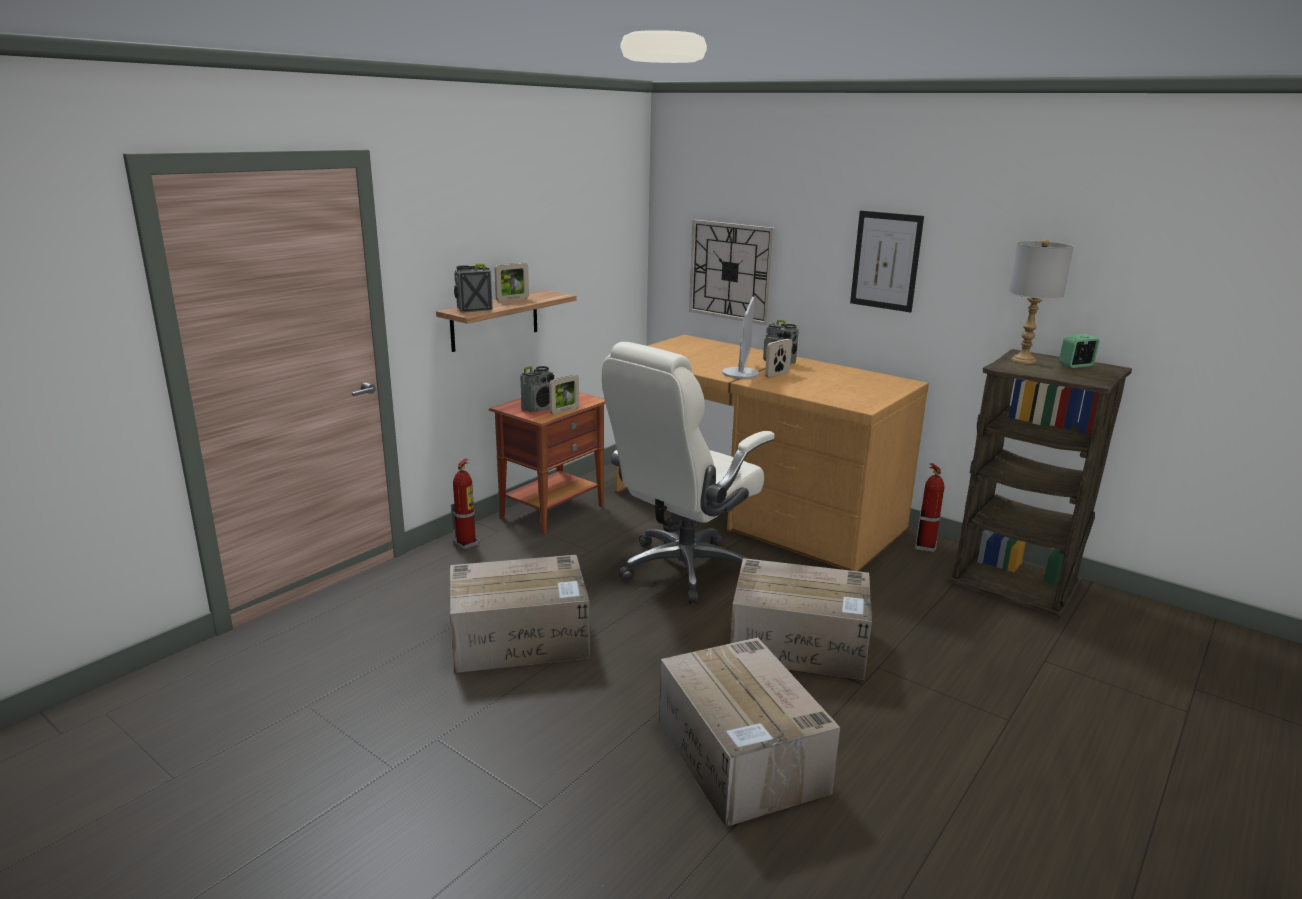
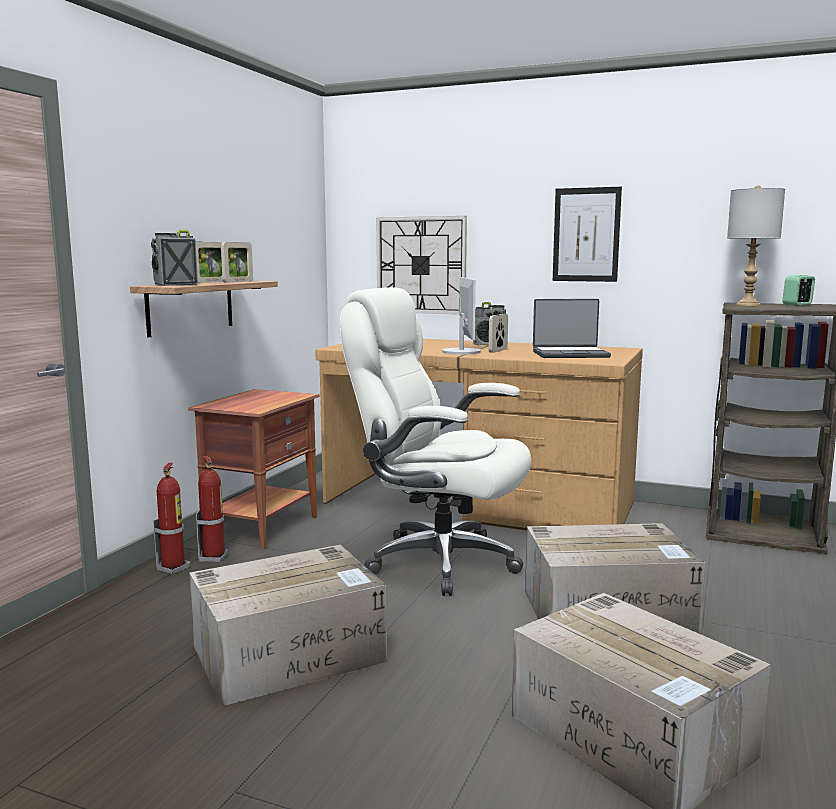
camera: 15 degrees left, 10 degrees down
(539, 408) = (247, 404): radio -> none
(564, 410) = (277, 403): picture frame -> picture frame (238, 282)
(683, 570) = (439, 562): white office chair -> white office chair turned 90 degrees clockwise
(841, 388) = (570, 354): none -> laptop
(925, 546) = (661, 514): fire extinguisher -> fire extinguisher (214, 557)

